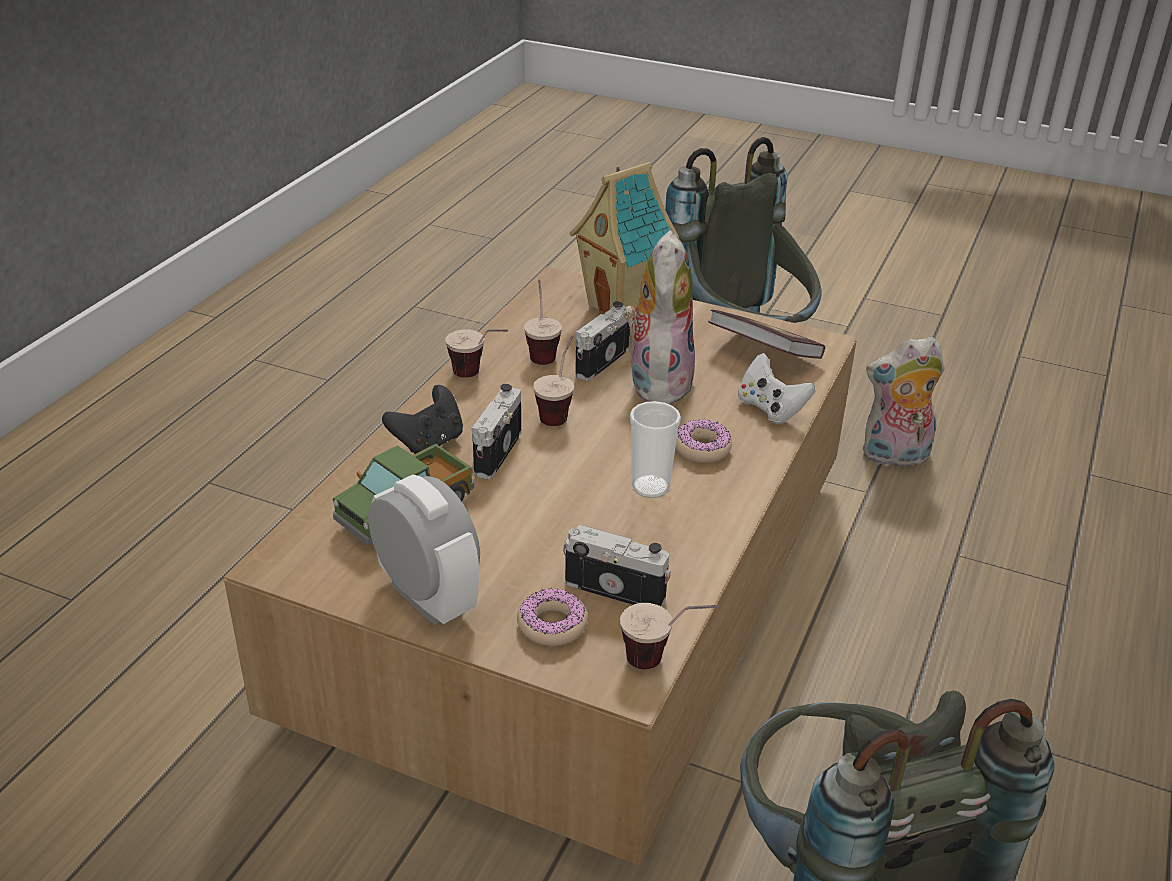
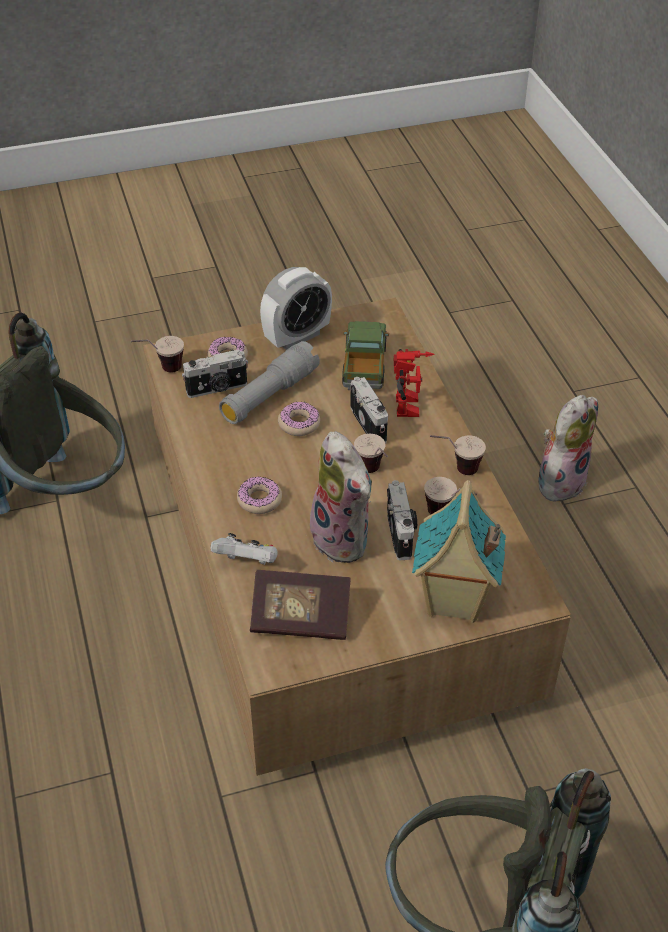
camera: 140 degrees right, 10 degrees up
(427, 598) = (297, 337): alarm clock -> alarm clock turned 45 degrees counterclockwise
(428, 443) = (412, 408): black game controller -> toy robot
(561, 543) = (269, 395): none -> grey flashlight
(569, 494) = (299, 424): none -> donut
(650, 487) = (261, 454): cup -> none
(894, 457) = (225, 861): plush toy -> plush toy (560, 480)

